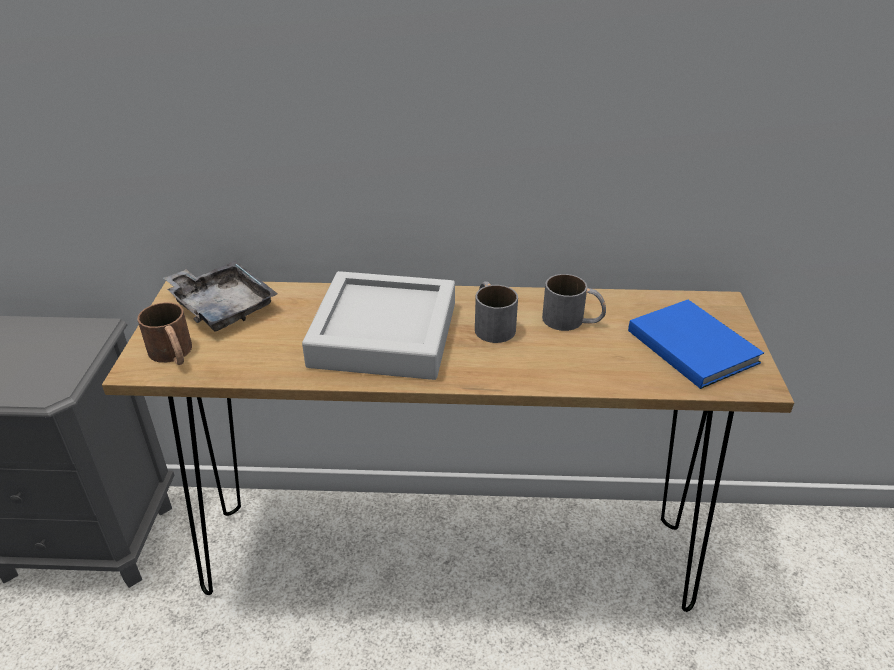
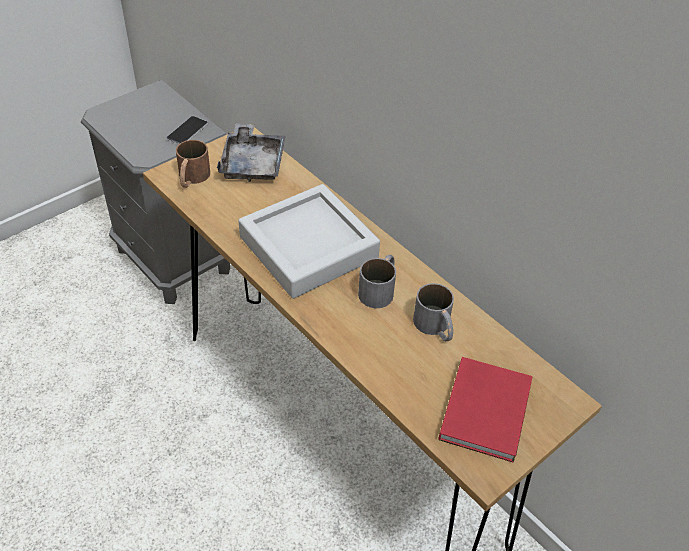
camera: 45 degrees right, 10 degrees up
(71, 340) = (187, 131): none -> phone
(691, 344) = (487, 409): blue book -> red book

